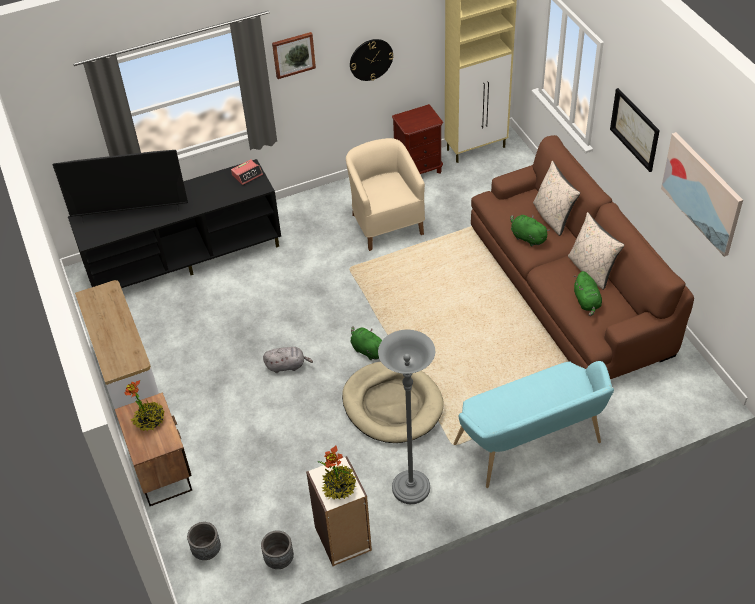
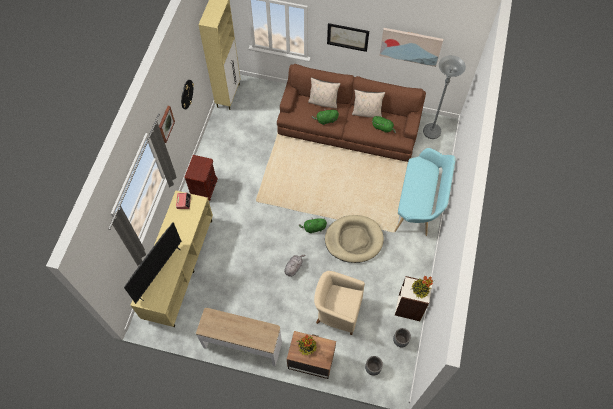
camera: 55 degrees left, 15 degrees up
(185, 258) = (179, 268): black tv stand -> beige tv stand
(385, 223) = (241, 166): beige armchair -> beige armchair (337, 311)
(411, 488) = (404, 264): grey floor lamp -> grey floor lamp (432, 131)
(419, 169) = (218, 127): brown nightstand -> brown nightstand (205, 188)

